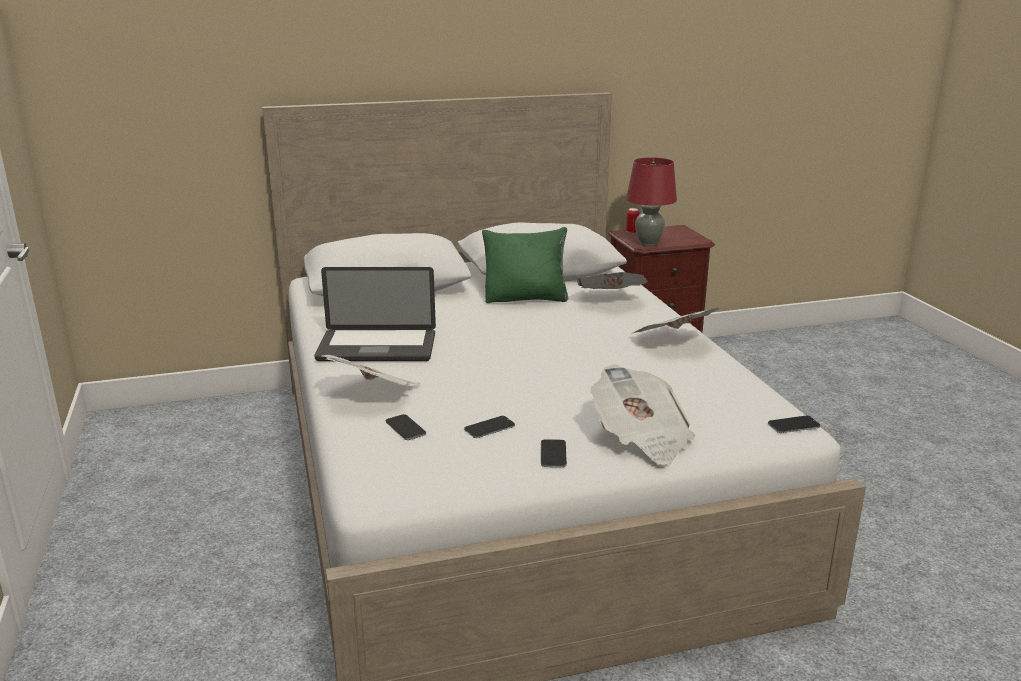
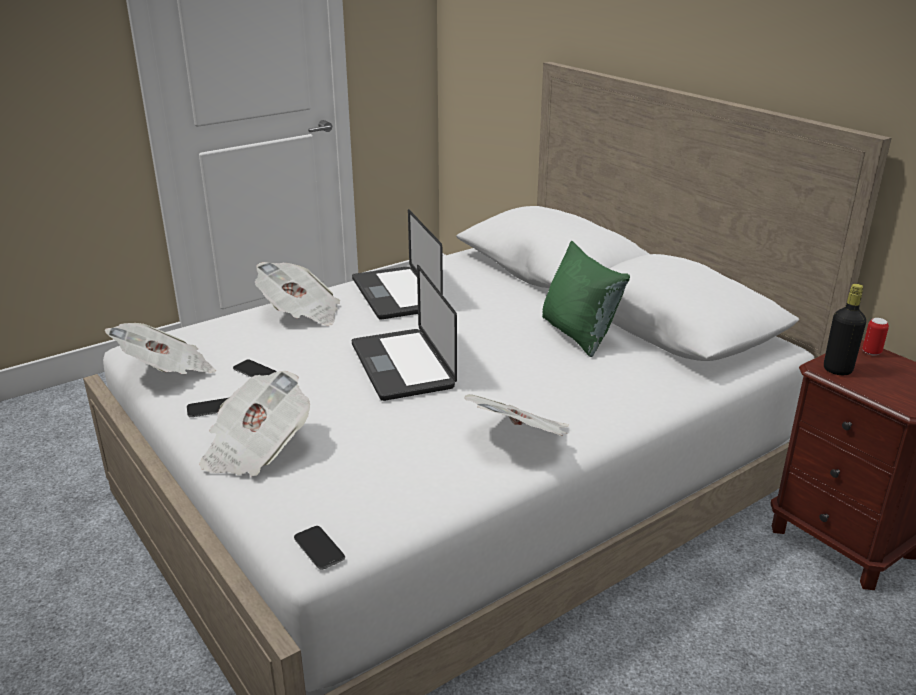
camera: 70 degrees right, 5 degrees up
(405, 428) = (243, 338): phone -> none
(529, 364) = (402, 366): none -> laptop
(610, 300) = (621, 383): newspaper -> newspaper (167, 372)
(648, 243) = (837, 370): red table lamp -> black bottle

